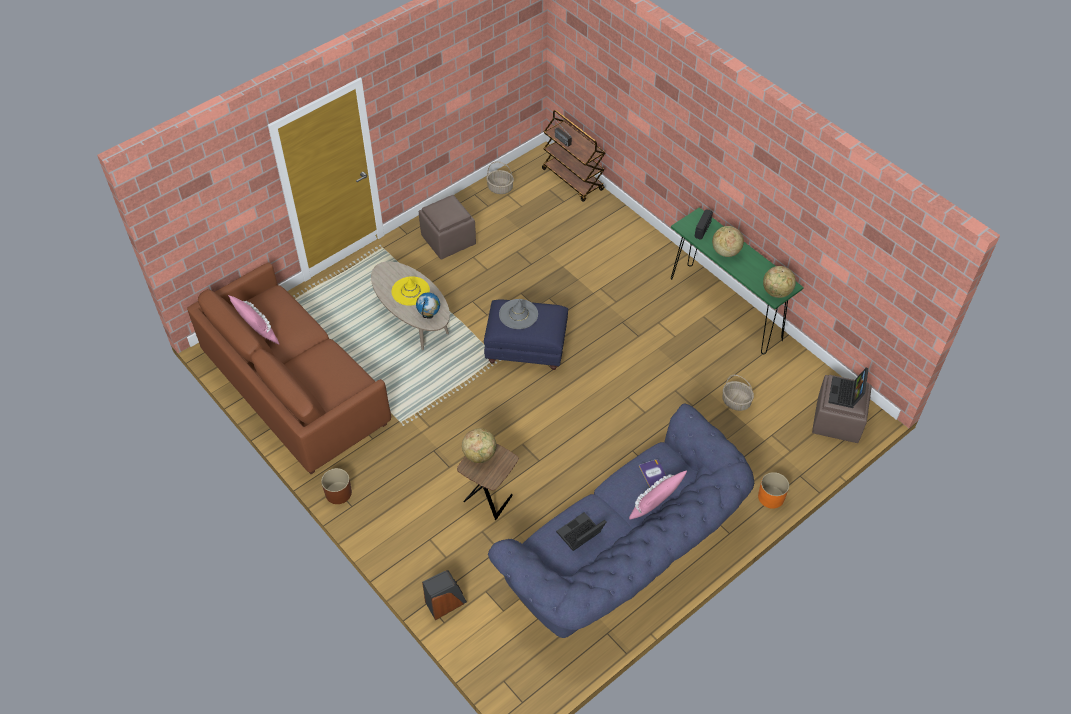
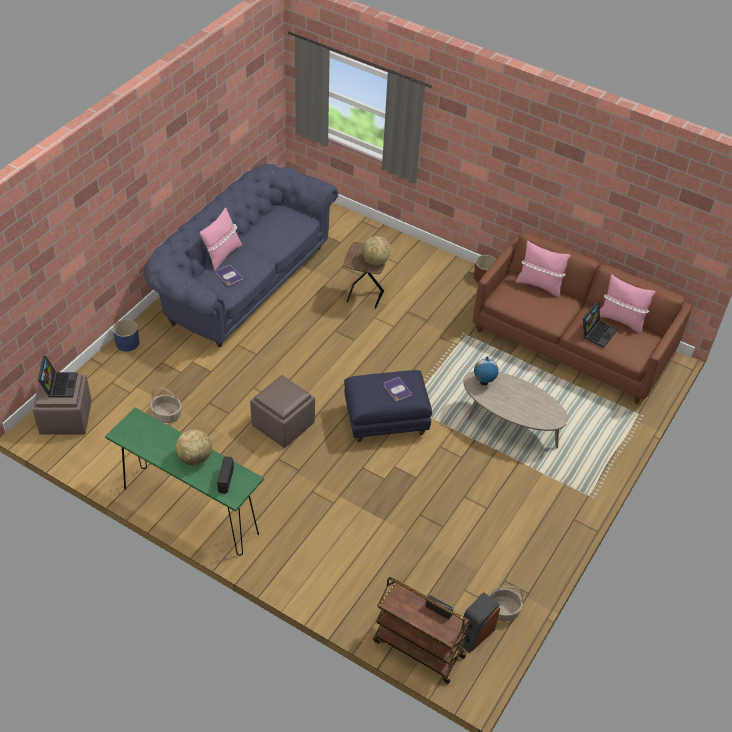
camera: 160 degrees right, 5 degrees down
(312, 393) = (539, 285): none -> pink pillow
(410, 291) = (516, 402): yellow hat -> none
(445, 603) = (366, 231): speaker -> speaker (474, 634)
(448, 240) = (524, 523): brown ottoman -> brown ottoman (283, 425)
(518, 314) = (397, 389): grey hat -> book
(580, 535) = (275, 228): laptop -> laptop (597, 332)
(771, 497) = (127, 343): orange planter -> blue planter
(776, 292) = (134, 423): globe -> none

